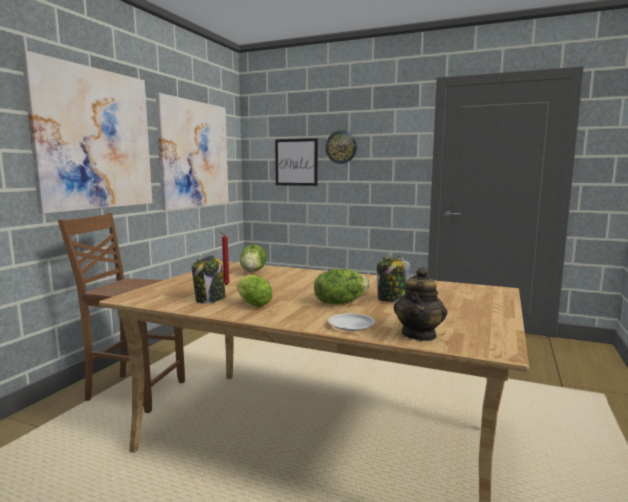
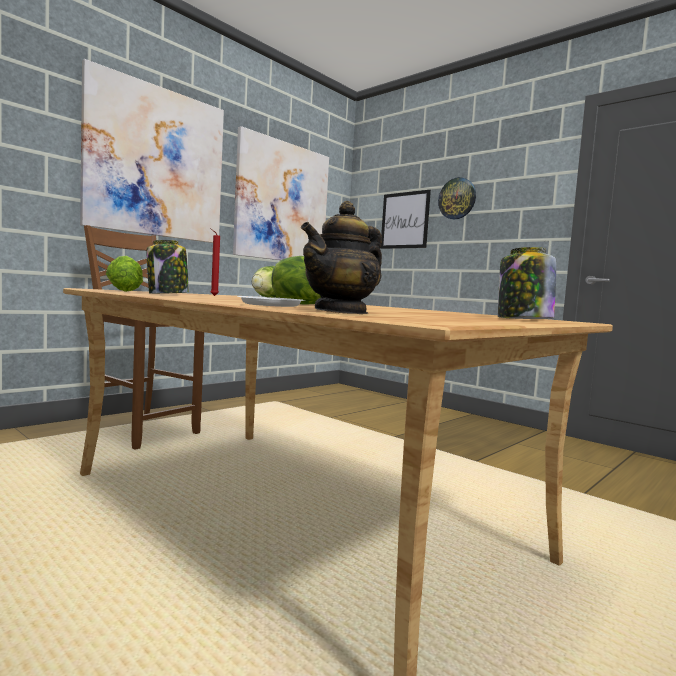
camera: 20 degrees right, 5 degrees down
(251, 304) = (200, 297): lettuce -> lettuce (125, 291)
(393, 300) = (383, 309): jar -> jar (523, 319)

